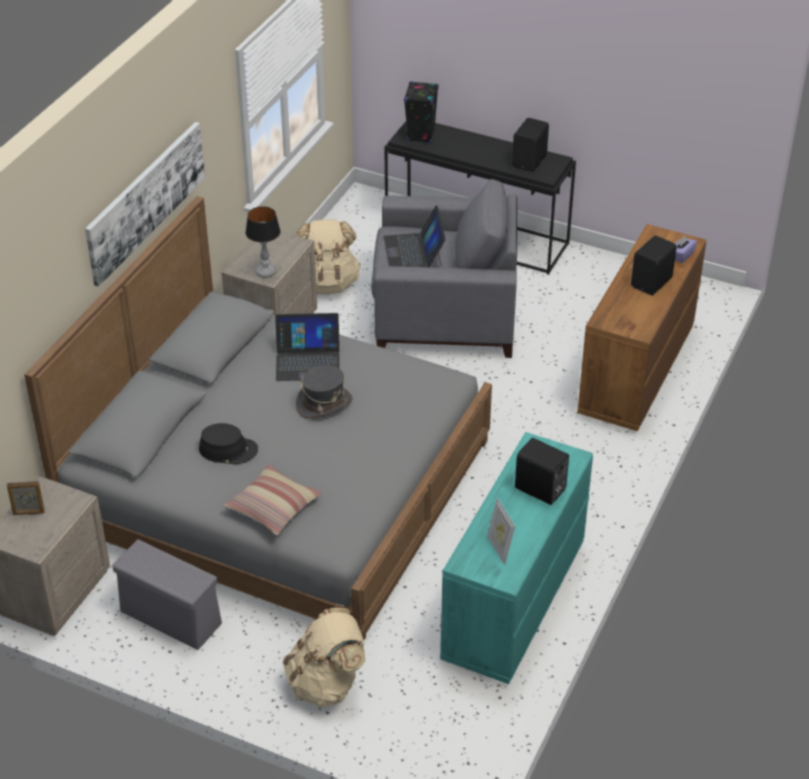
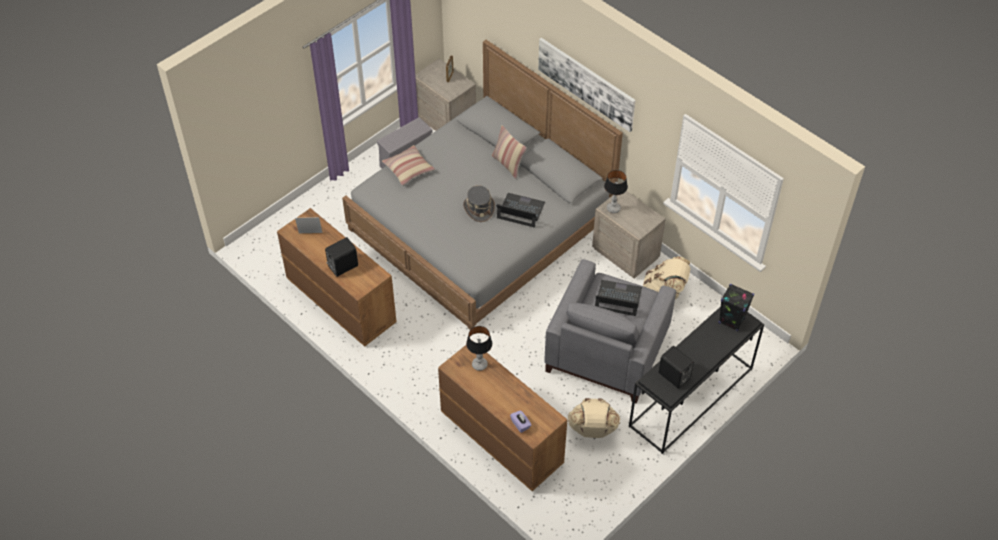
camera: 110 degrees right, 10 degrees up
(216, 395) = (508, 164): none -> pillow
(228, 449) = (461, 160): black hat -> none
(308, 360) = (520, 210): laptop -> laptop turned 90 degrees clockwise
(326, 683) = (331, 209): beige backpack -> beige backpack (592, 429)
(513, 602) = (340, 301): turquoise dresser -> brown dresser
(620, 309) = (479, 365): none -> table lamp
(652, 282) = (498, 394): black speaker -> none

